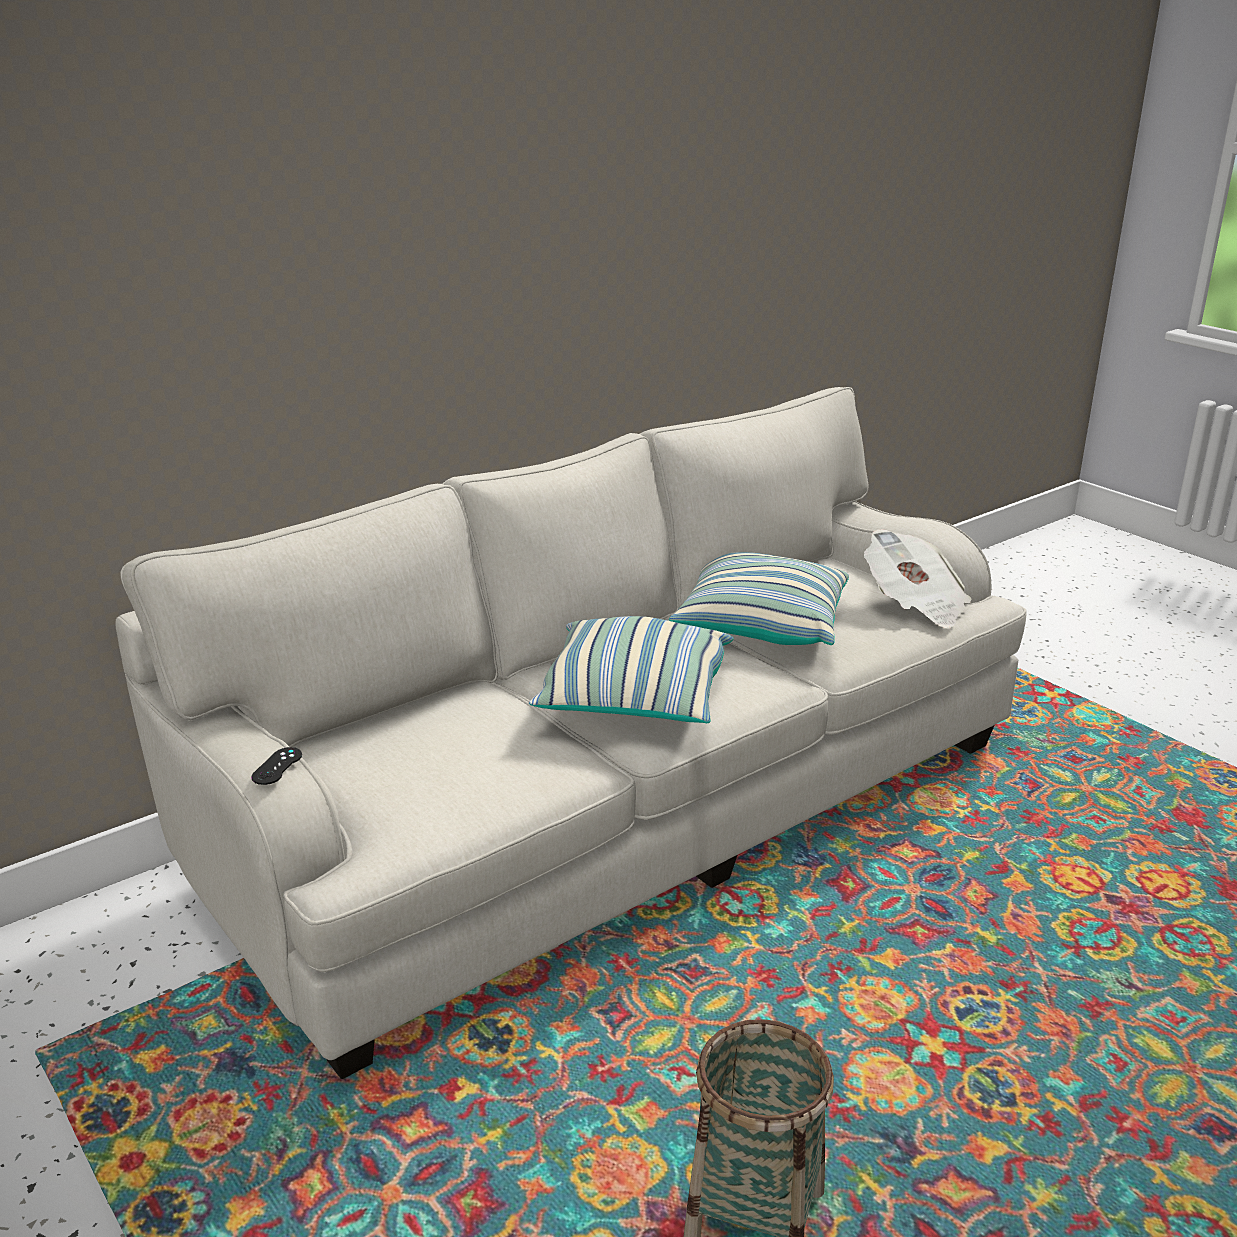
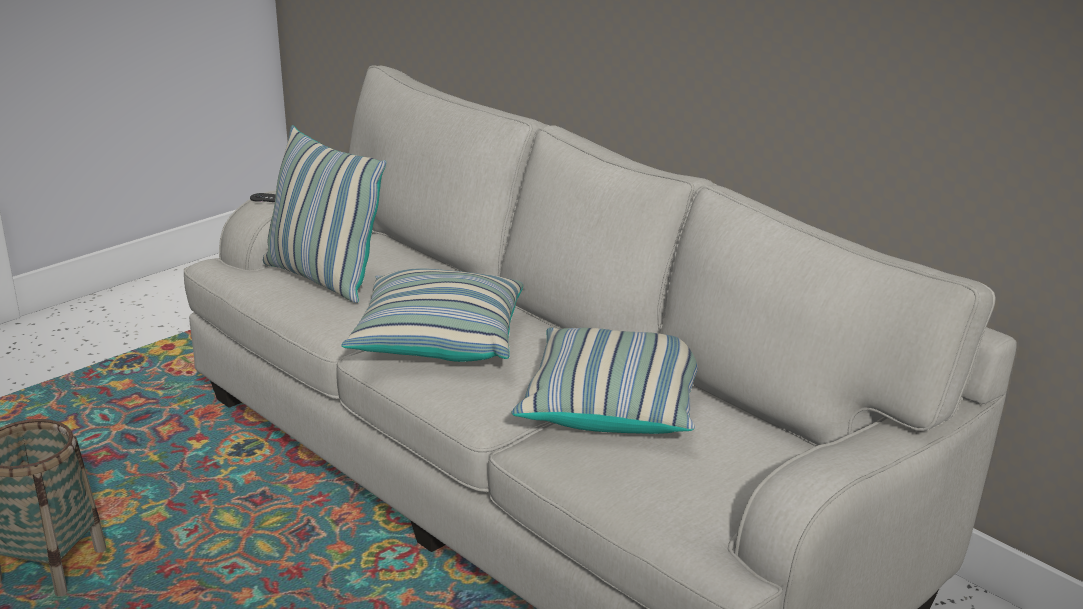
camera: 85 degrees right, 0 degrees up
(434, 779) = (323, 278): none -> pillow
(915, 605) = (693, 505): newspaper -> none

